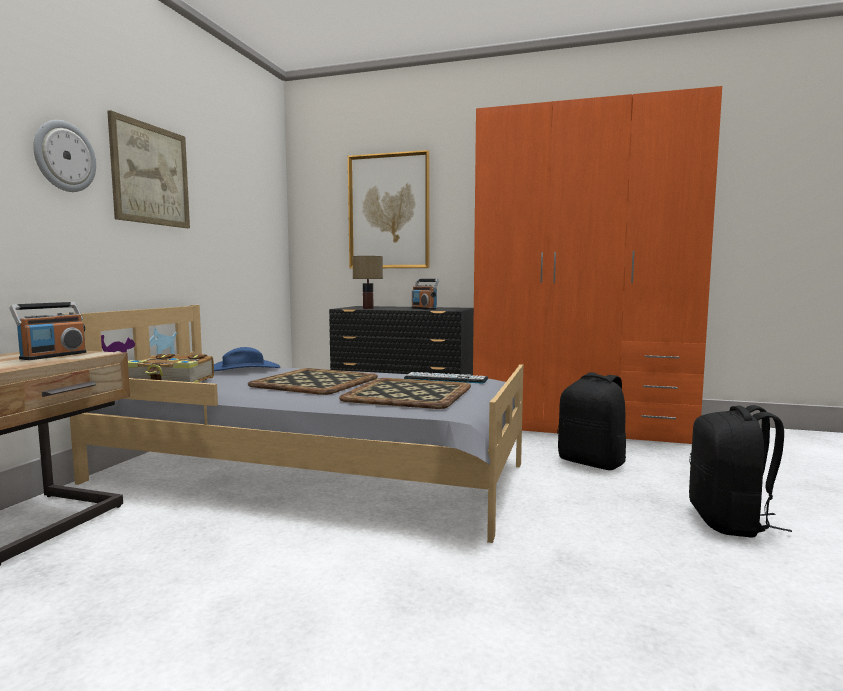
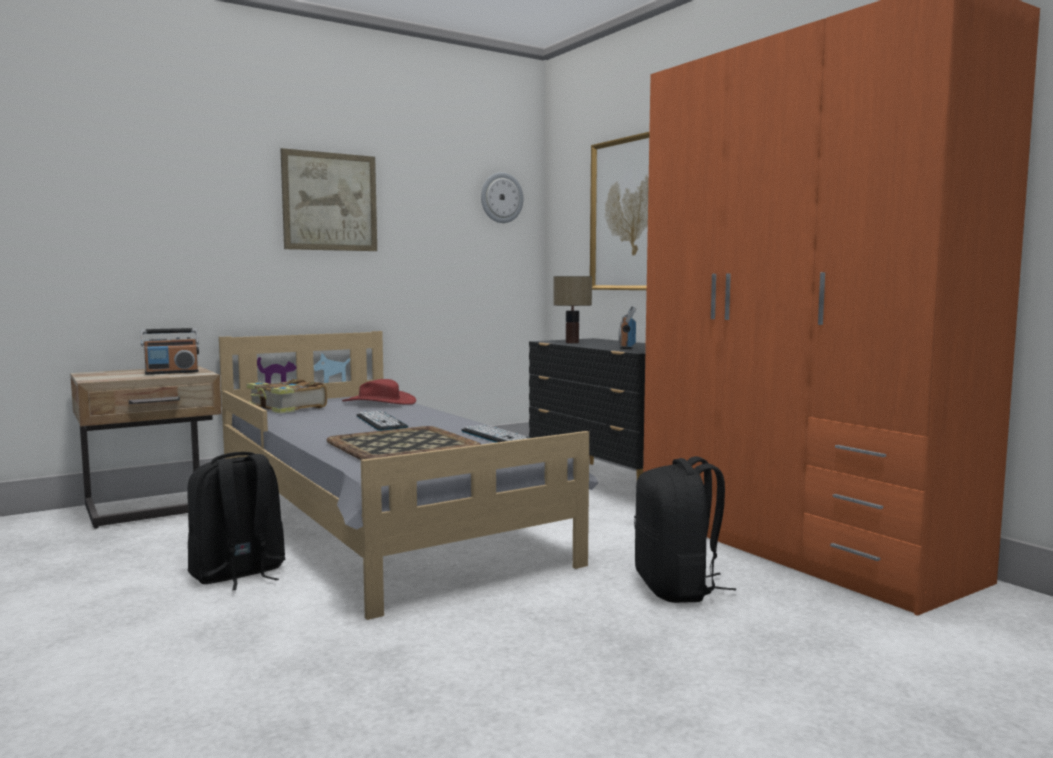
camera: 40 degrees right, 0 degrees up
(64, 156) = (232, 198): wall clock -> wall clock (501, 198)
(243, 369) = (379, 402): blue hat -> red hat
(315, 382) = (381, 422): tray -> keyboard
(730, 522) = (653, 699): black backpack -> black backpack (238, 574)

